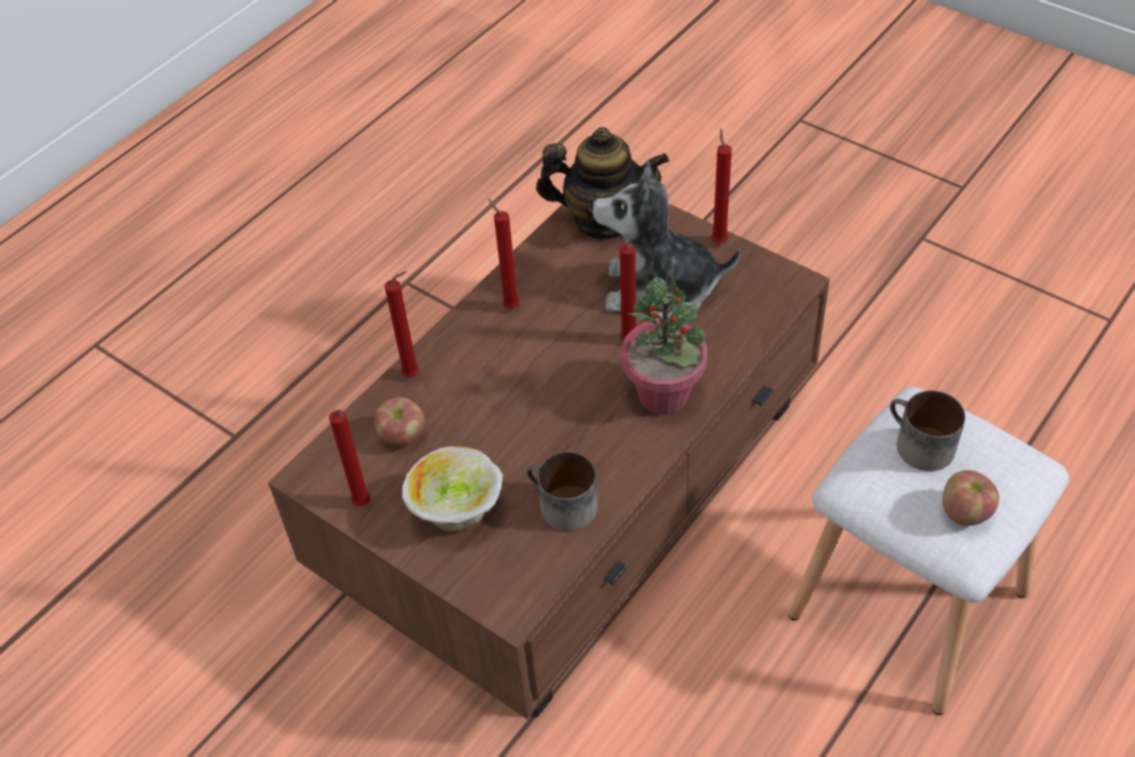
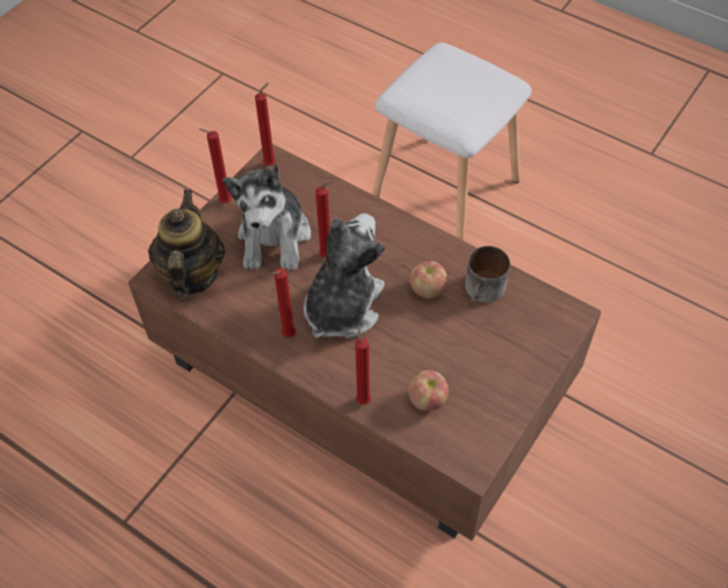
camera: 95 degrees left, 5 degrees up
(363, 505) = (497, 419): red candle -> red candle (271, 163)
(458, 515) = (499, 354): bowl -> none
(547, 356) = (342, 307): none -> plush toy
(664, 395) = (380, 234): potted plant -> none
(917, 445) = (435, 95): mug -> none
(965, 512) = (483, 79): apple -> apple (427, 289)

